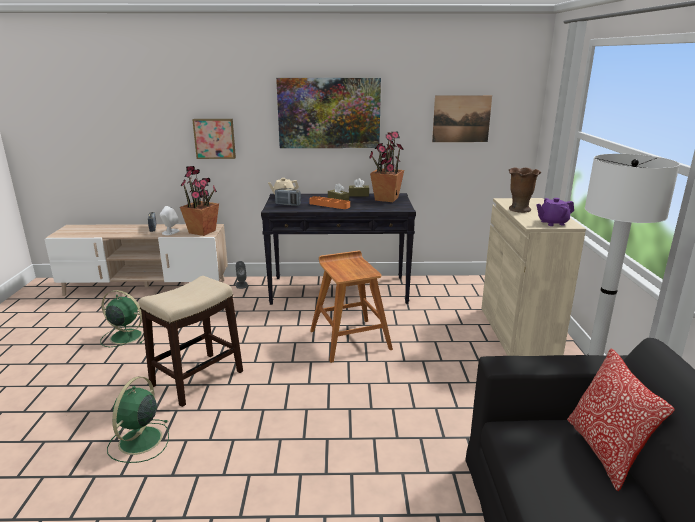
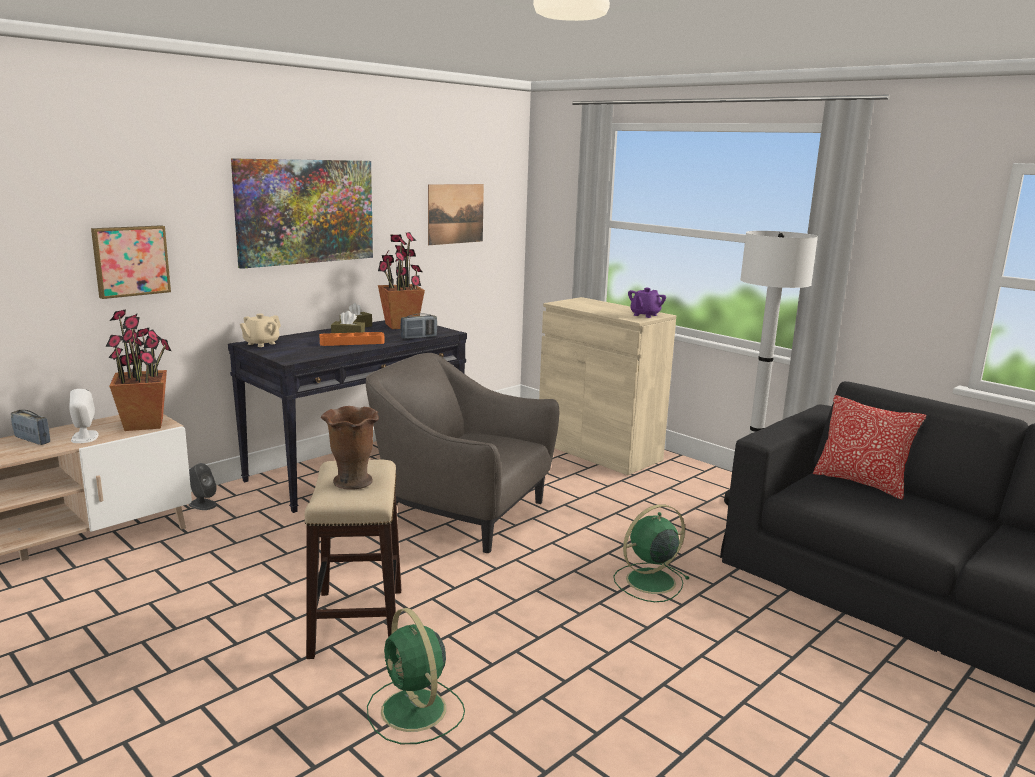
camera: 45 degrees left, 5 degrees down
(125, 336) = (133, 629): green fan -> green fan (649, 582)
(288, 204) = (296, 351): radio -> radio (419, 337)
(349, 339) = (461, 512): brown stool -> grey armchair
(519, 209) = (592, 309): brown vase -> brown vase (352, 482)

